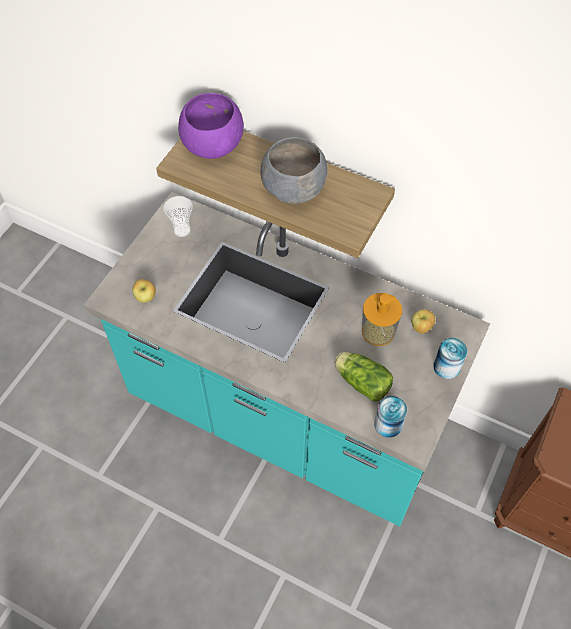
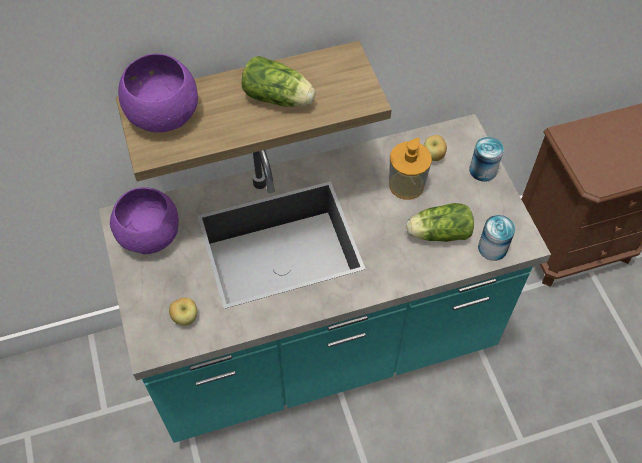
camera: 45 degrees left, 0 degrees up
(182, 230) = (149, 234): cup -> purple bowl
(294, 188) = (280, 98): grey bowl -> lettuce

